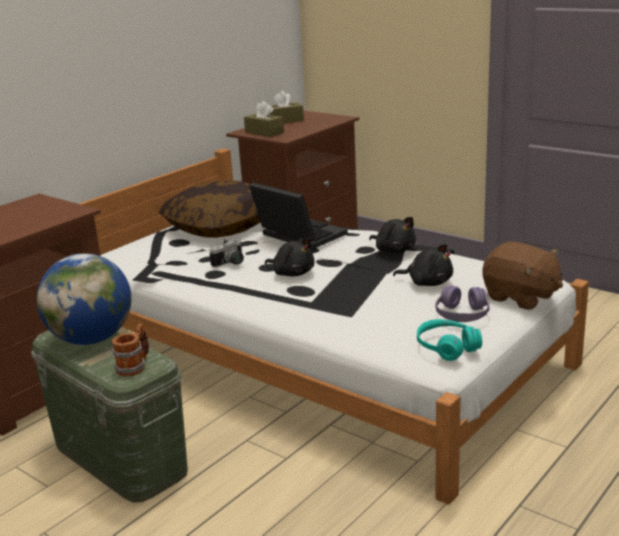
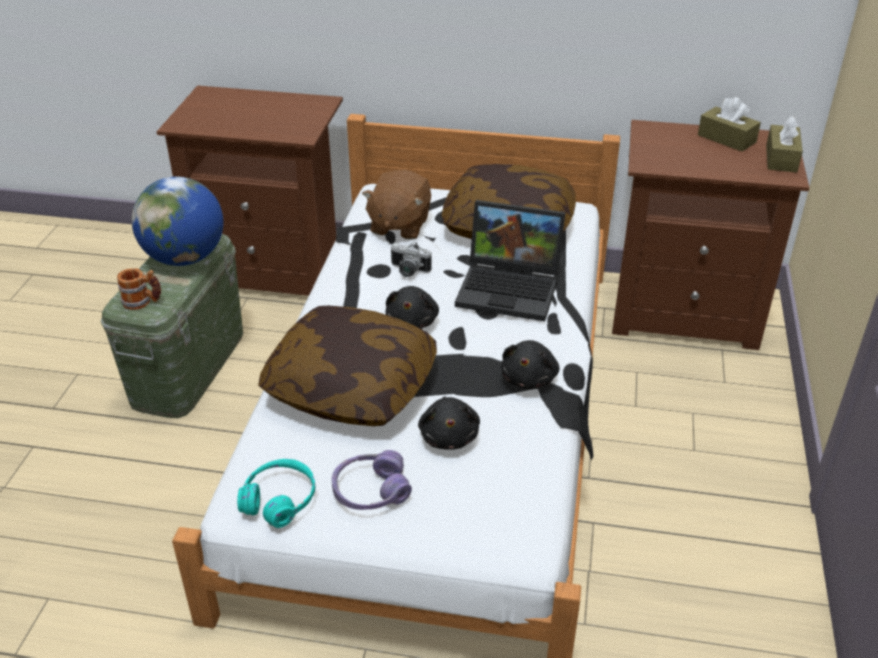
camera: 60 degrees right, 15 degrees up
(264, 132) = (658, 142): brown tissue box -> brown tissue box (781, 158)
(297, 236) = (511, 288): laptop -> laptop turned 90 degrees clockwise
(344, 304) = (351, 387): none -> pillow
(520, 297) = (456, 534): brown plush toy -> brown plush toy (399, 225)

